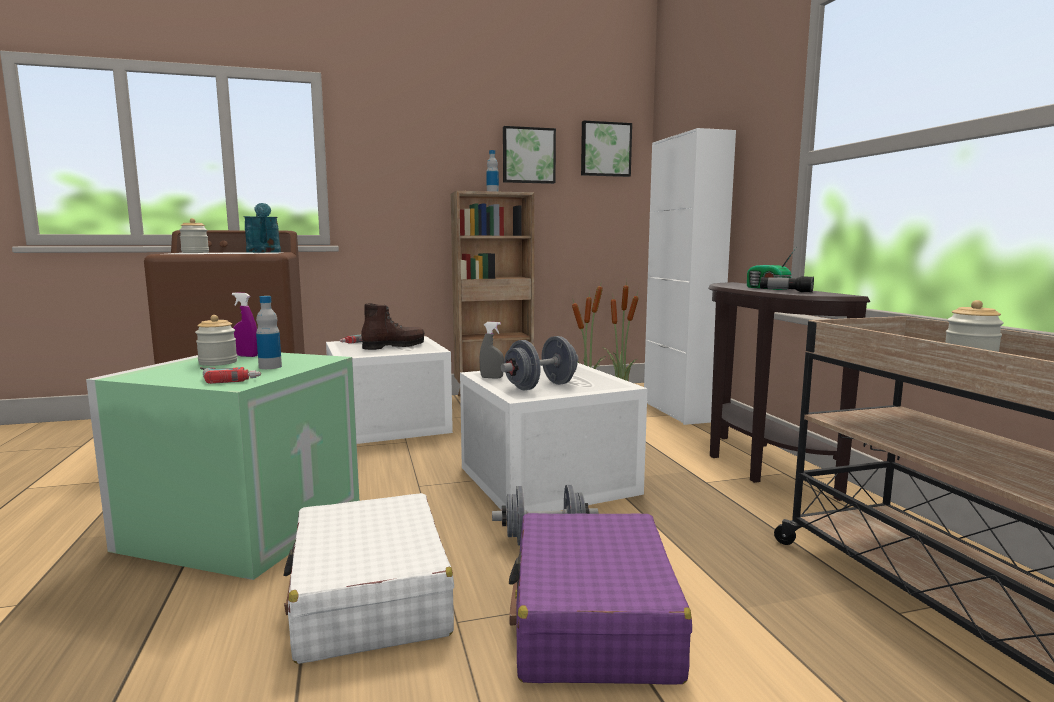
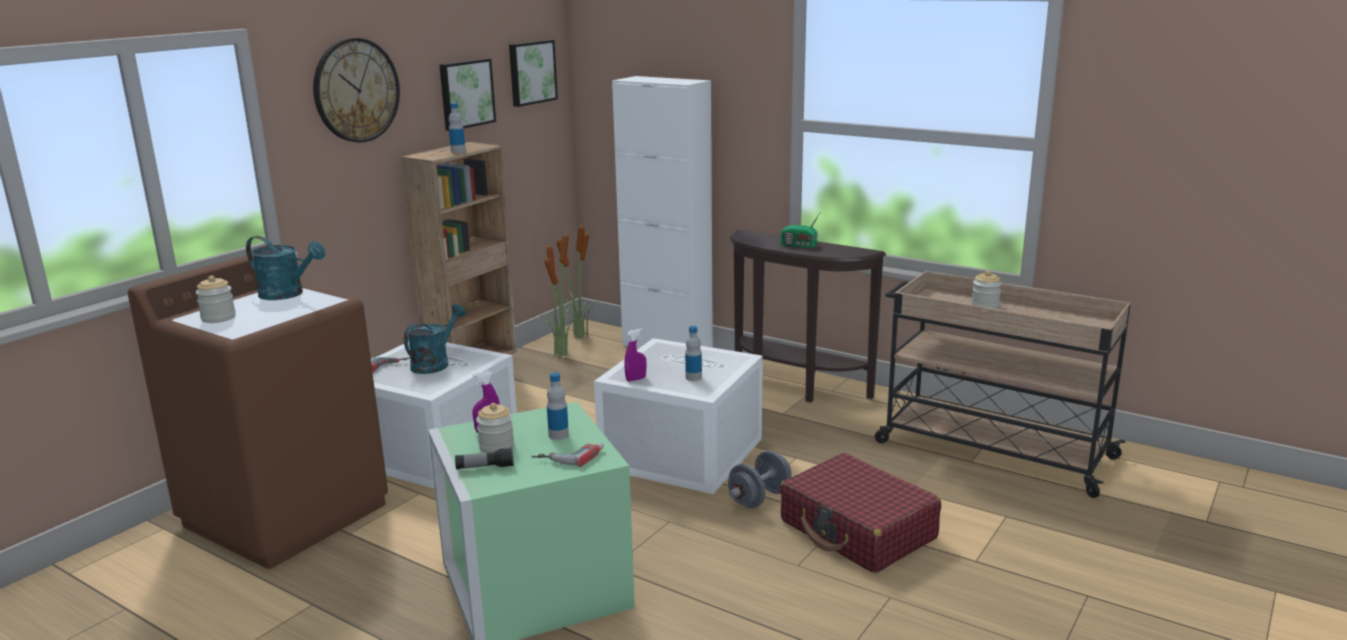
camera: 40 degrees left, 10 degrees up
(370, 597) = (727, 578): white suitcase -> none
(394, 346) = (435, 363): brown boot -> turquoise watering can
(416, 134) = (356, 90): none -> wall clock
(491, 378) = (636, 379): grey spray bottle -> purple spray bottle
(540, 386) = (693, 377): grey dumbbell -> bottle
(592, 620) = (858, 530): purple suitcase -> red suitcase
(785, 291) = (824, 251): flashlight -> flashlight (485, 467)

